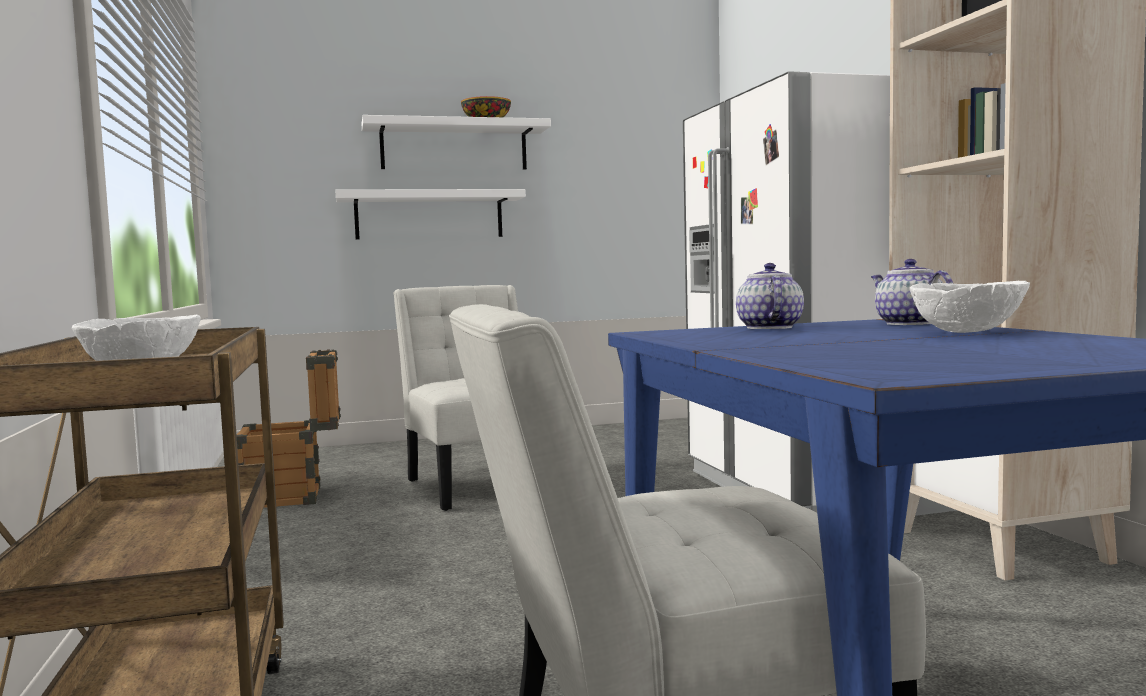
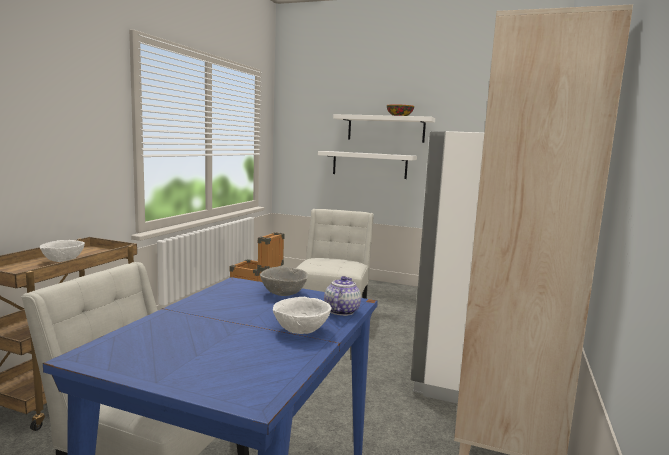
camera: 35 degrees right, 5 degrees up
(768, 327) = (283, 293): teapot -> grey bowl

